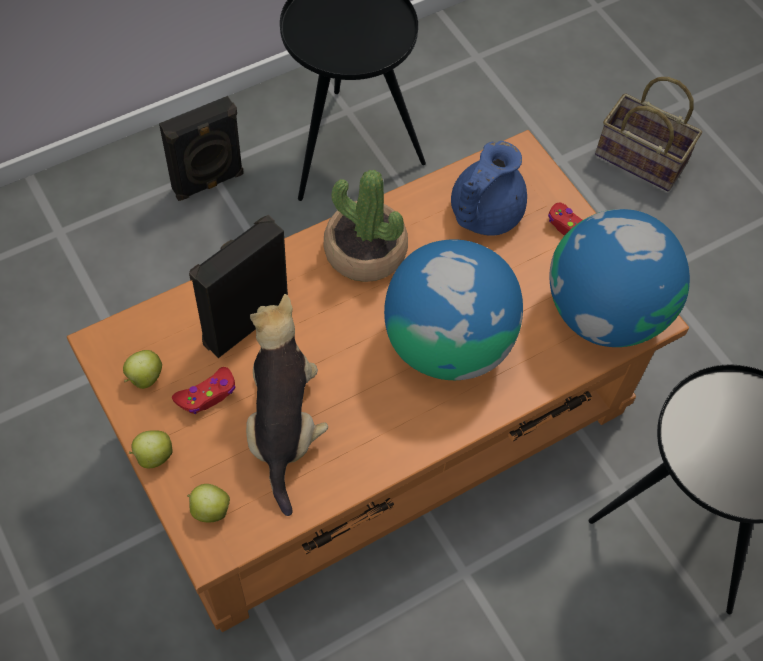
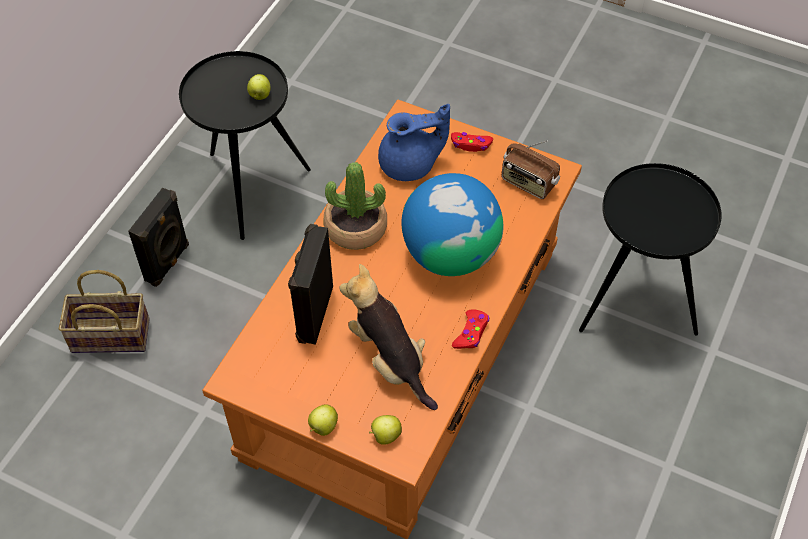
camera: 30 degrees left, 5 degrees down
(144, 378) = (277, 385): apple -> apple (260, 95)
(207, 395) = (327, 370): red game controller -> red game controller (471, 333)
(483, 214) = (410, 165): blue teapot -> blue teapot turned 105 degrees counterclockwise
(605, 312) = (528, 183): globe -> radio
(638, 159) = (445, 94): basket -> basket (108, 337)

